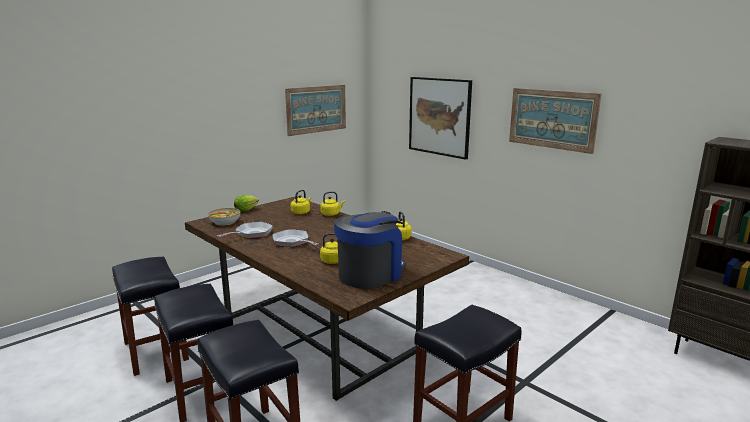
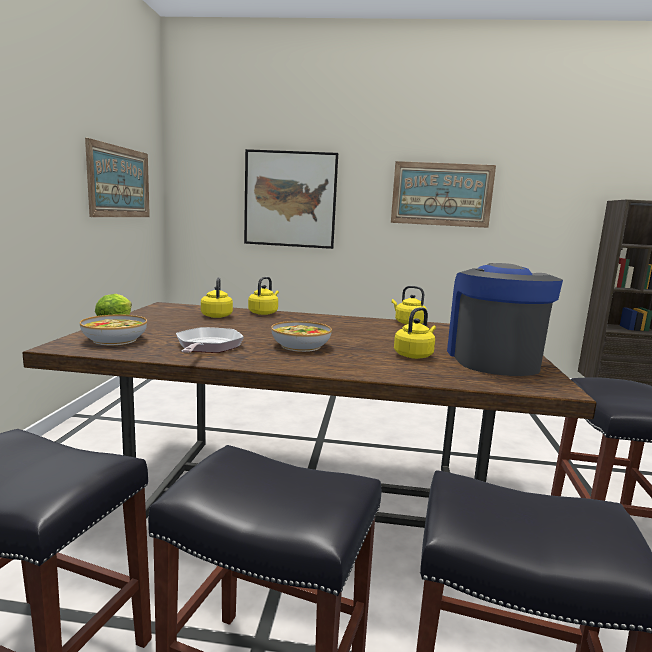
camera: 40 degrees left, 5 degrees down
(292, 242) = (301, 346): frying pan -> bowl

